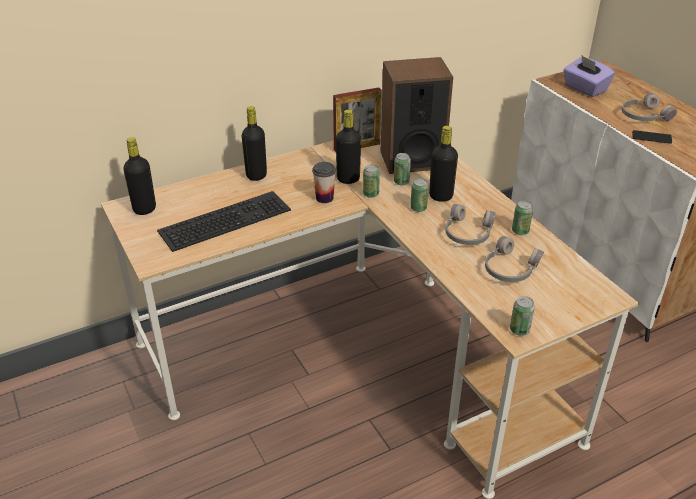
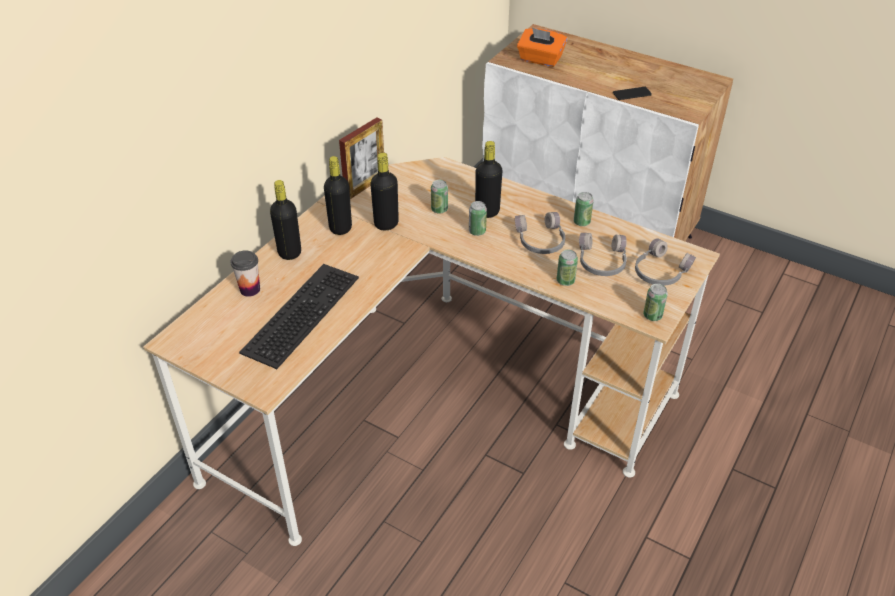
camera: 30 degrees left, 5 degrees up
(144, 209) = (201, 334): black bottle -> black bottle (340, 228)
(324, 198) = (380, 253): cup -> cup (250, 289)
(370, 194) = (421, 232): can -> can (565, 281)
(411, 159) = (429, 182): speaker -> none
(584, 89) = (540, 60): purple tissue box -> orange tissue box
(643, 116) = (609, 74): grey headphones -> grey headphones (659, 271)

